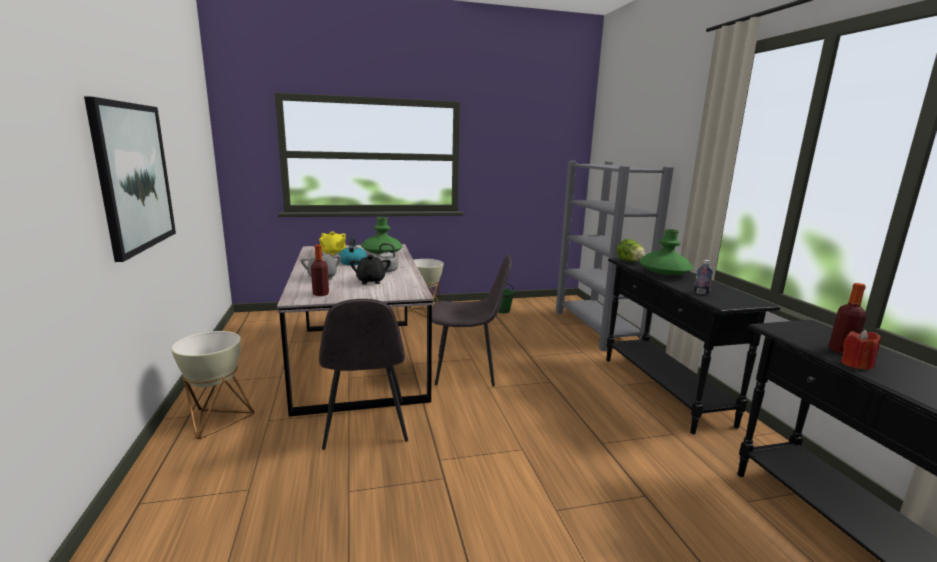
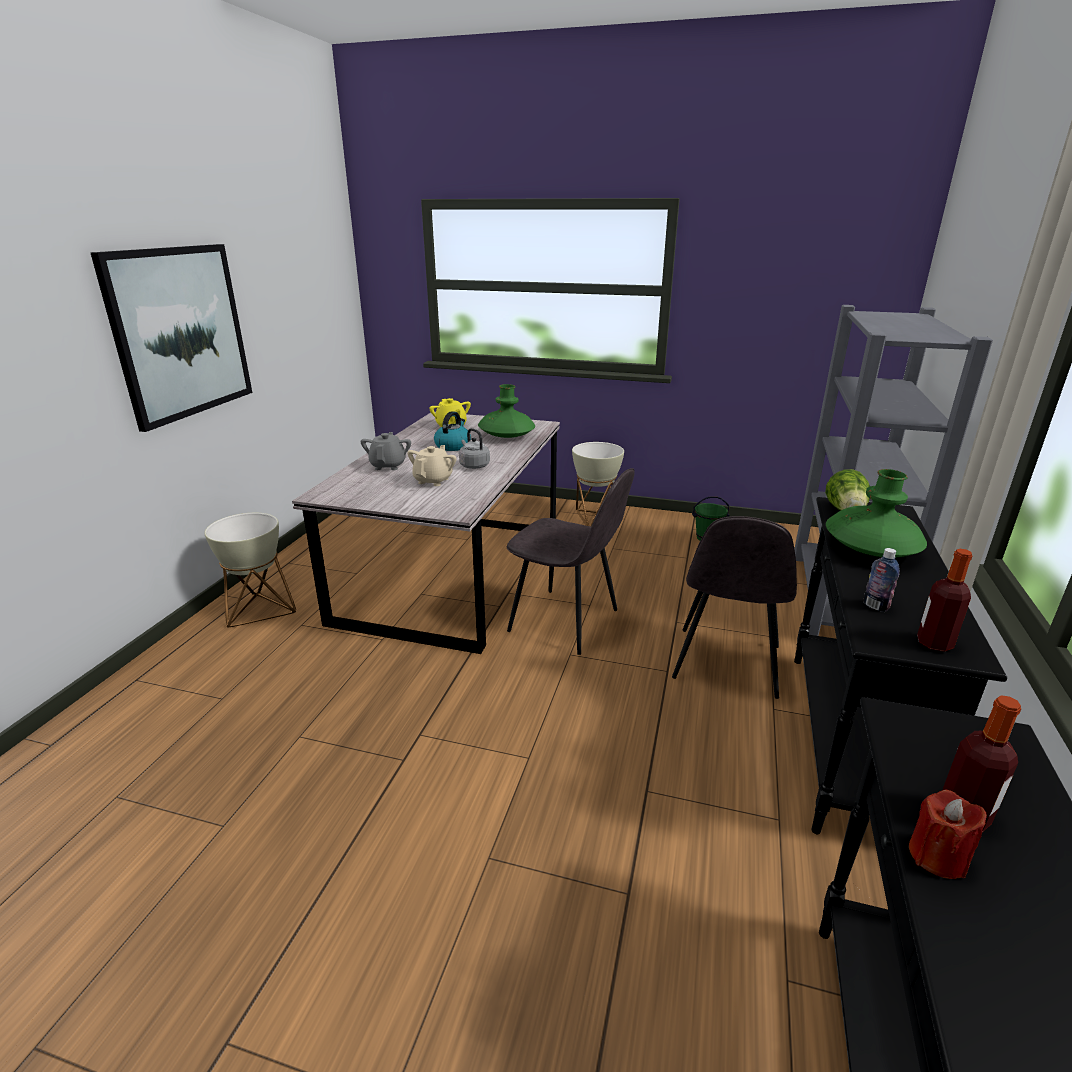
camera: 30 degrees right, 10 degrees up
(321, 294) = (354, 491): bottle -> bottle (934, 643)
(365, 426) = (382, 663): grey chair -> grey chair (726, 664)
(371, 281) = (433, 480): black teapot -> beige teapot

